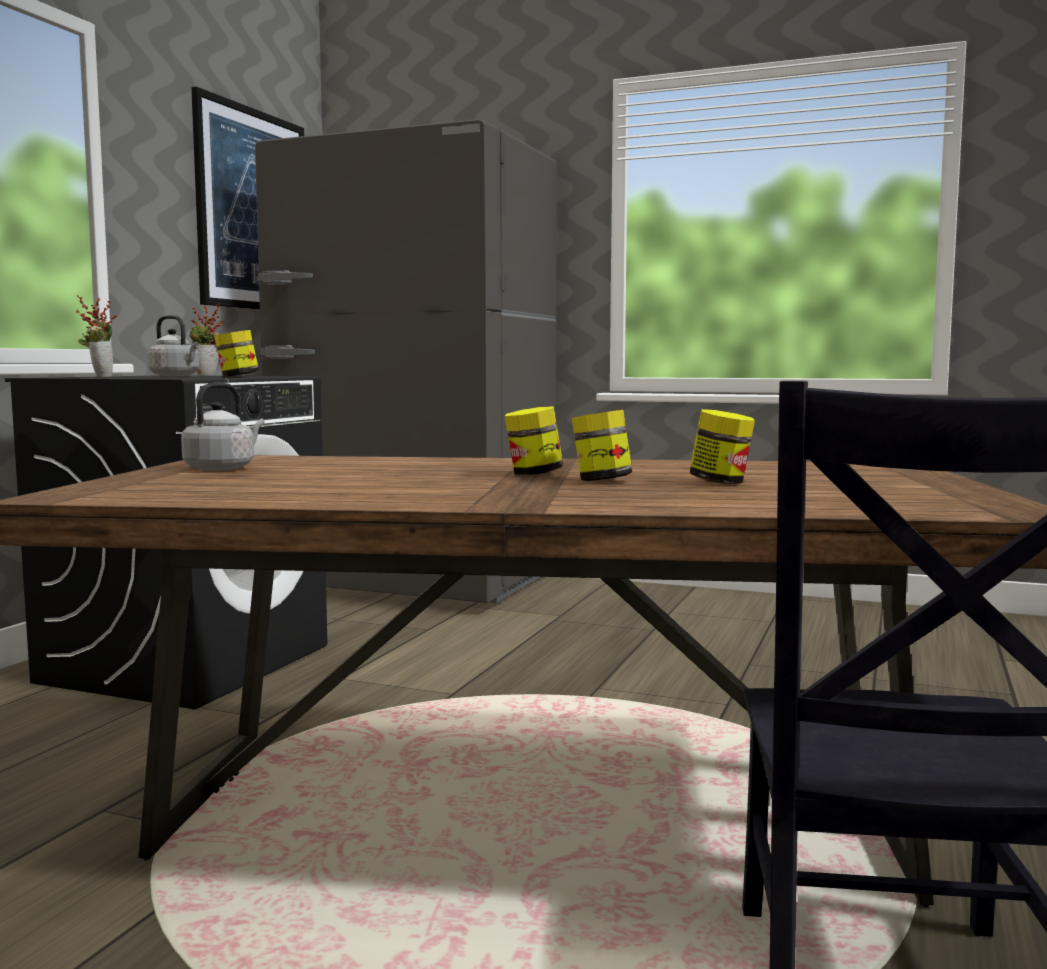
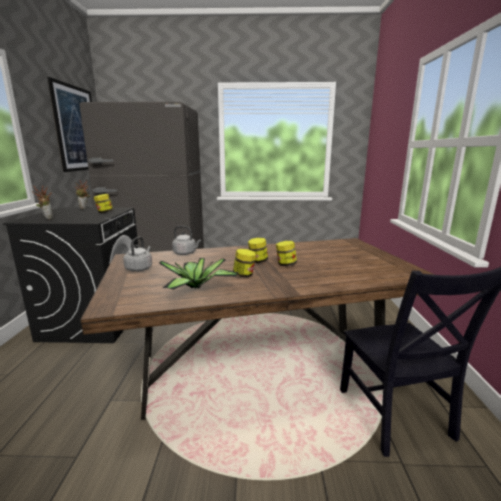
camera: 20 degrees left, 10 degrees up
(176, 376) = (76, 212): grey kettle -> grey kettle (186, 253)
(300, 491) = (197, 288): none -> potted plant
(720, 482) = (321, 261): jar -> jar (244, 275)

